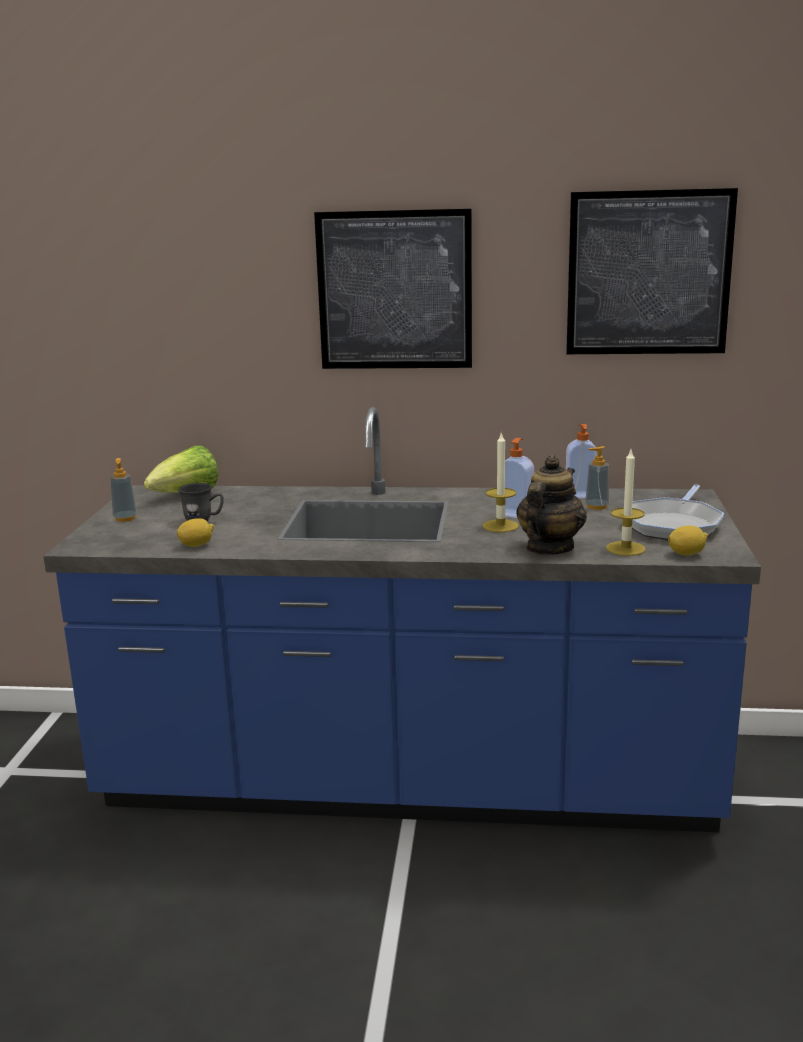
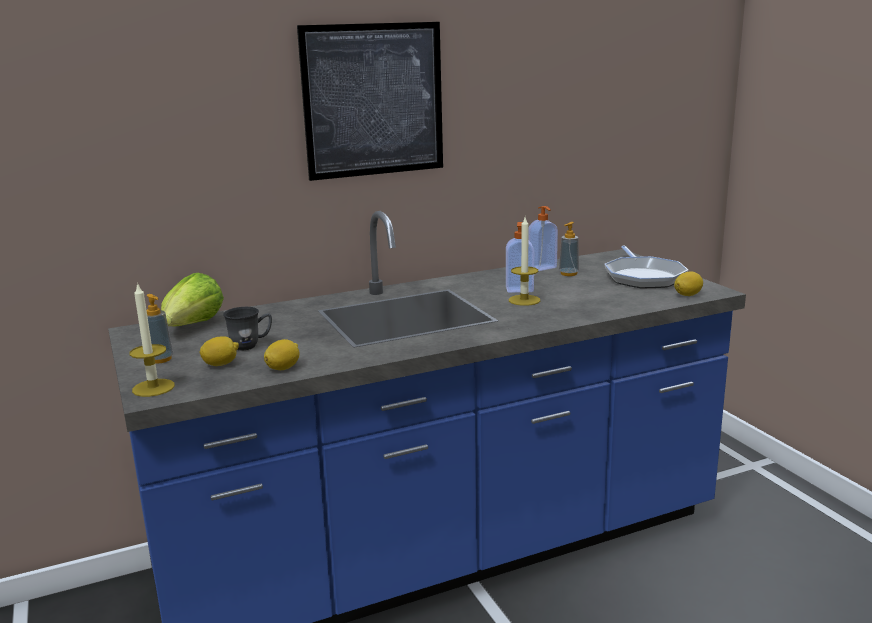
camera: 30 degrees left, 0 degrees up
(159, 532) = (221, 364): none -> lemon
(549, 548) = (589, 309): teapot -> none
(625, 548) = (642, 299): candle -> candle (153, 388)
(648, 273) = (573, 76): picture -> none

